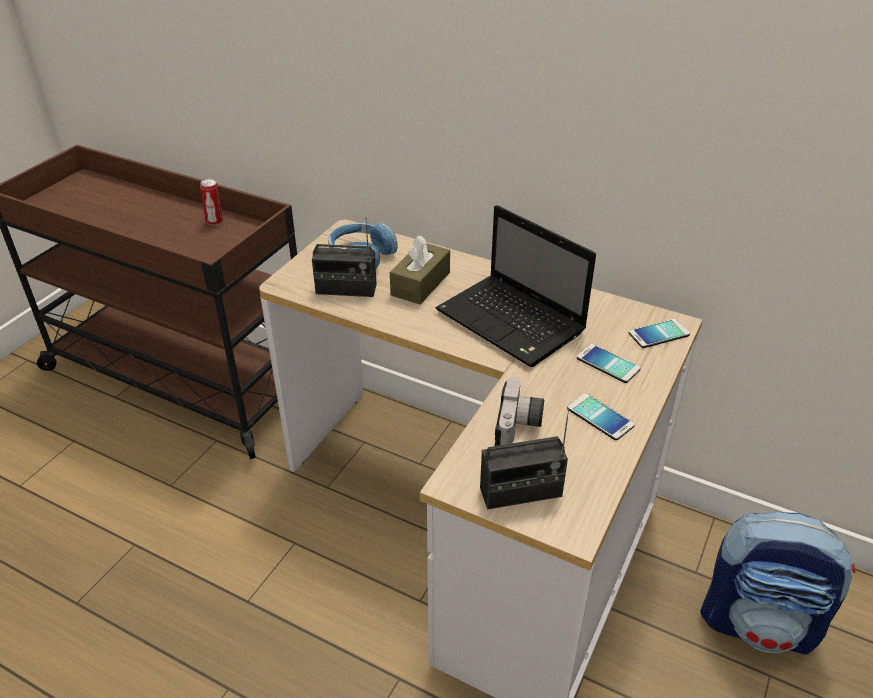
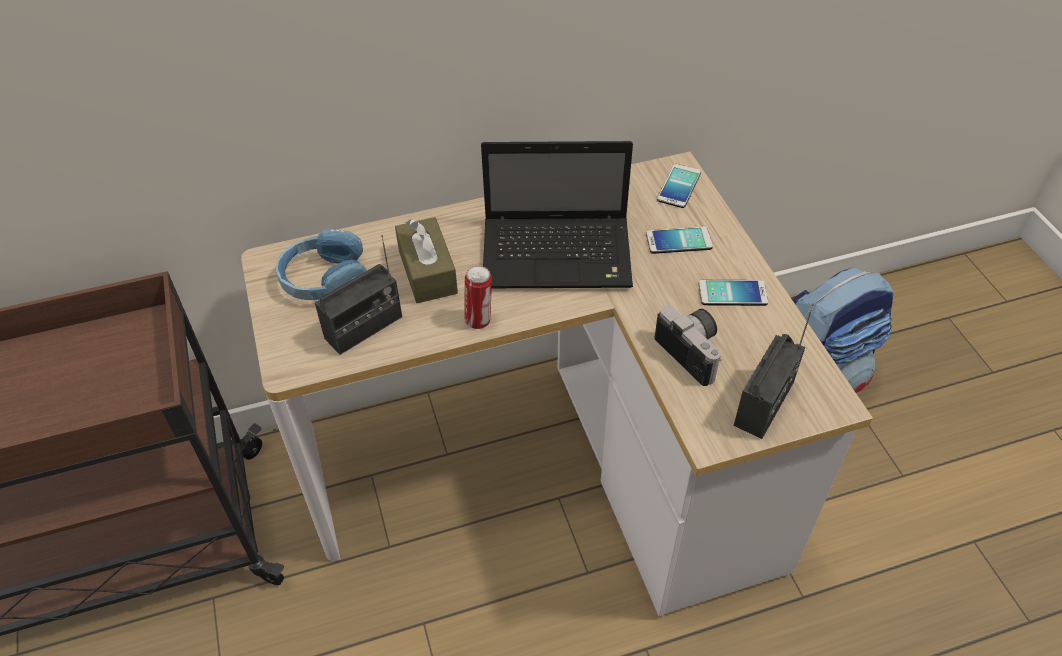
camera: 45 degrees left, 10 degrees up
(215, 221) = (64, 351): can -> can (479, 320)

